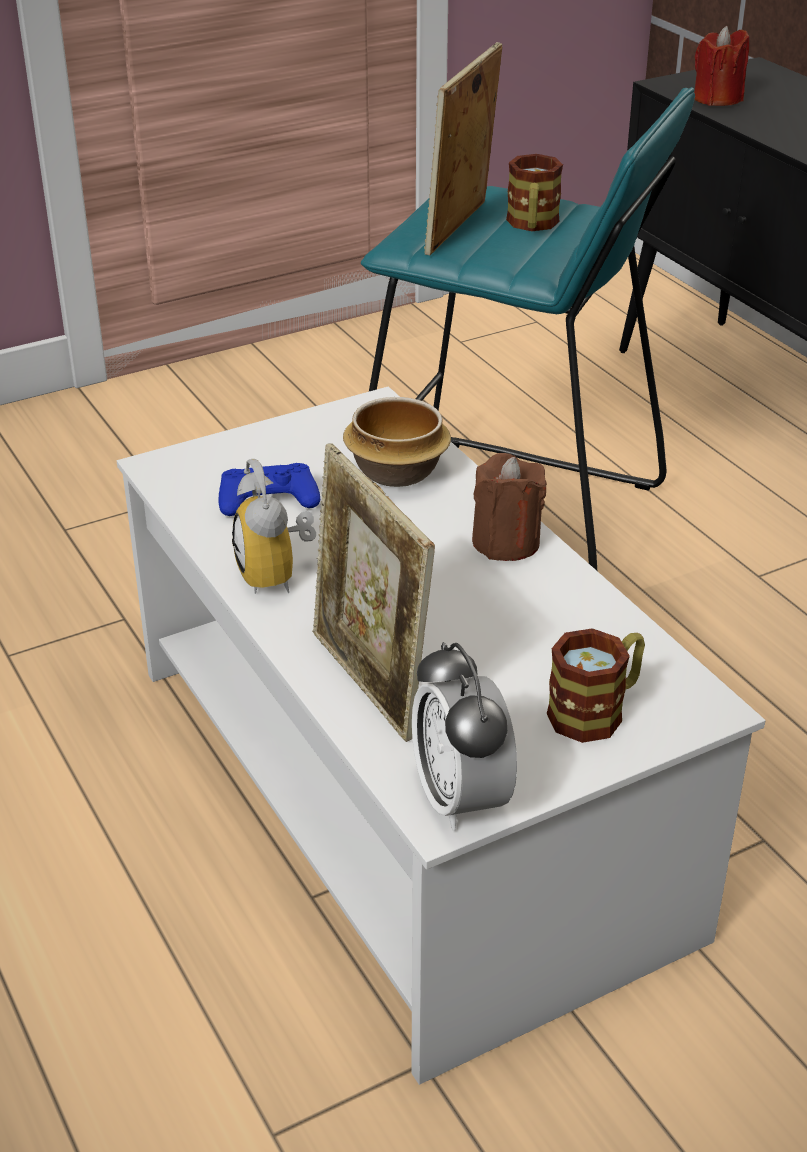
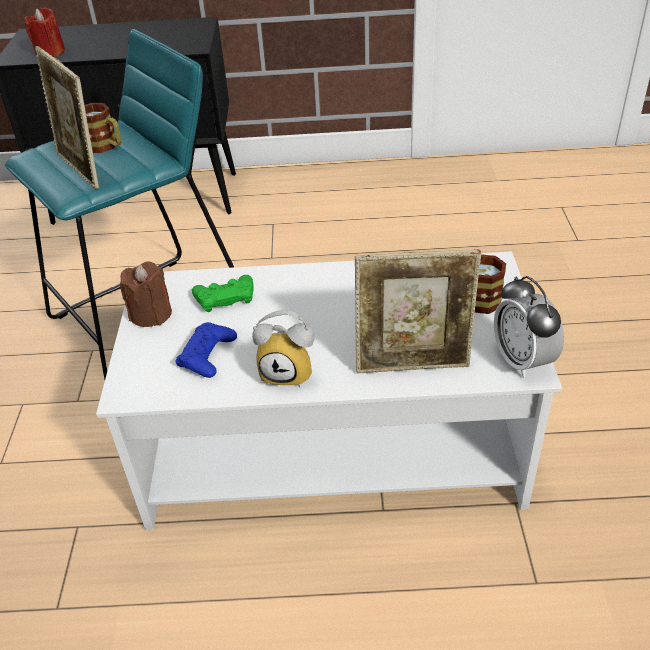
camera: 60 degrees left, 5 degrees up
(394, 472) = (225, 297): bowl -> green game controller
(461, 799) = (522, 361): alarm clock -> alarm clock turned 60 degrees clockwise
(506, 542) = (325, 279): brown candle -> brown candle (151, 314)

